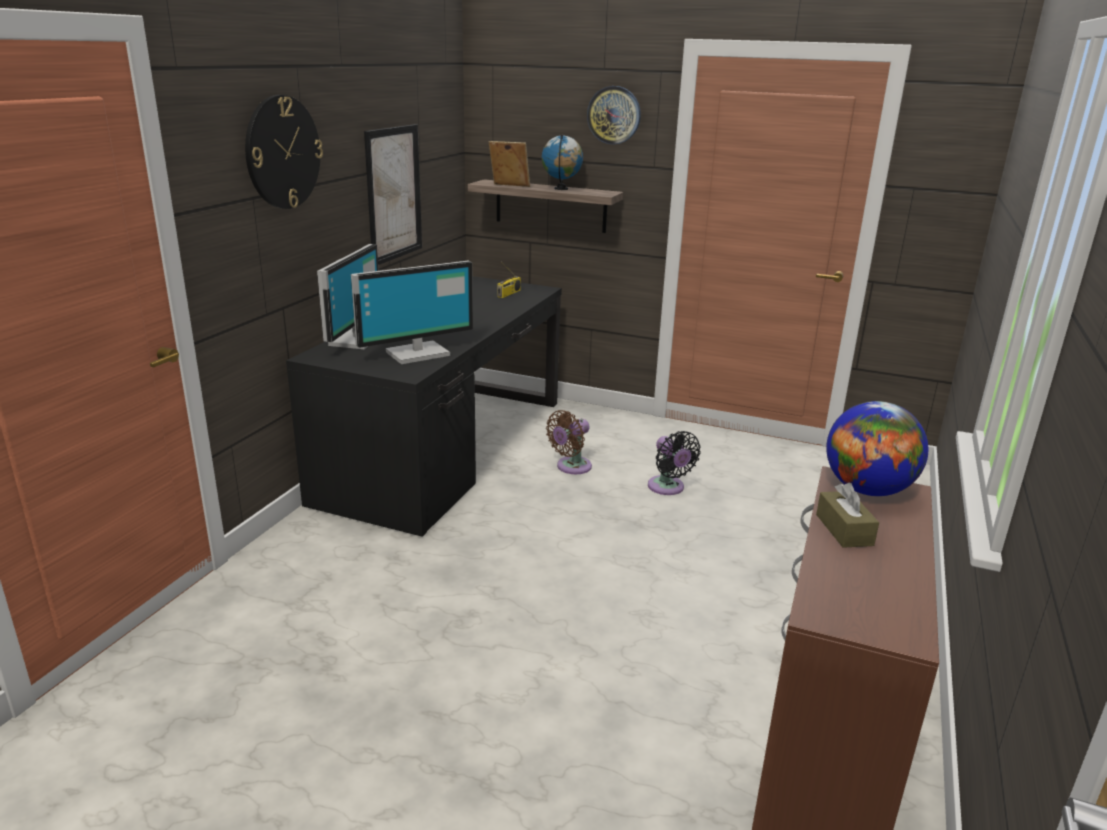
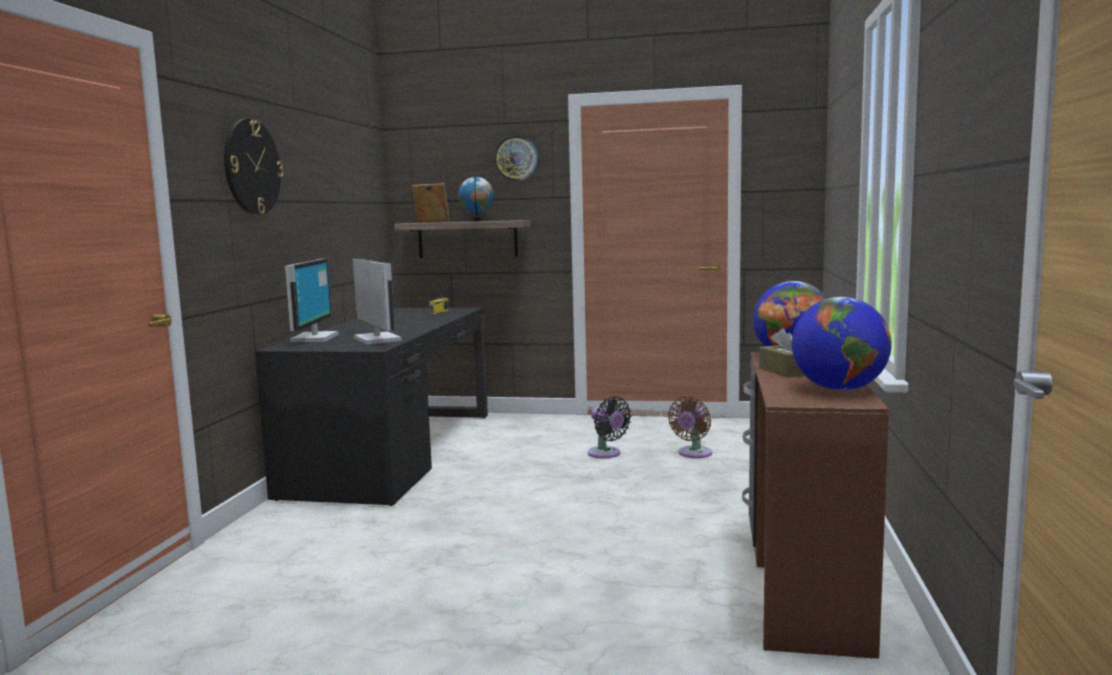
camera: 10 degrees left, 15 degrees down
(394, 193) = (335, 223): picture -> none
(416, 353) = (375, 339): monitor -> monitor turned 75 degrees counterclockwise
(571, 467) = (515, 451): brown fan -> brown fan (693, 454)
(894, 594) = (839, 389): none -> globe

